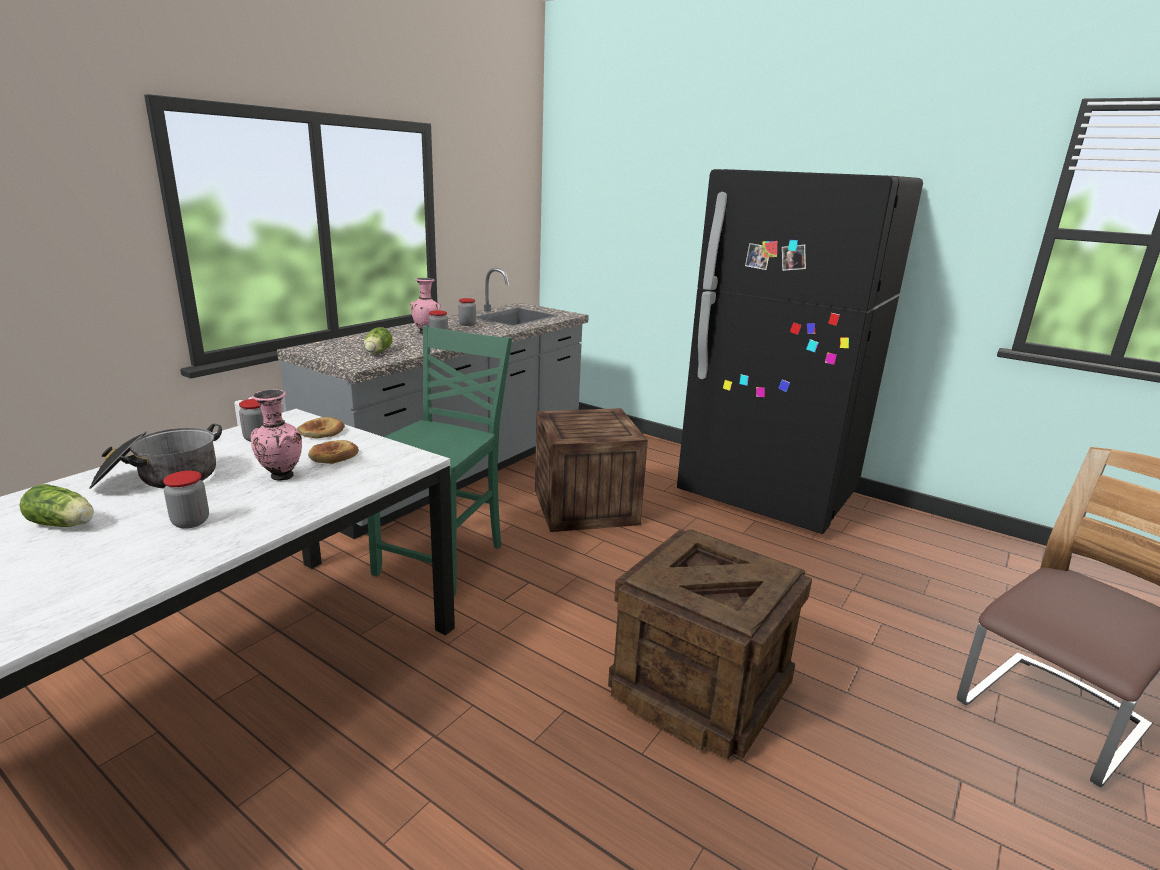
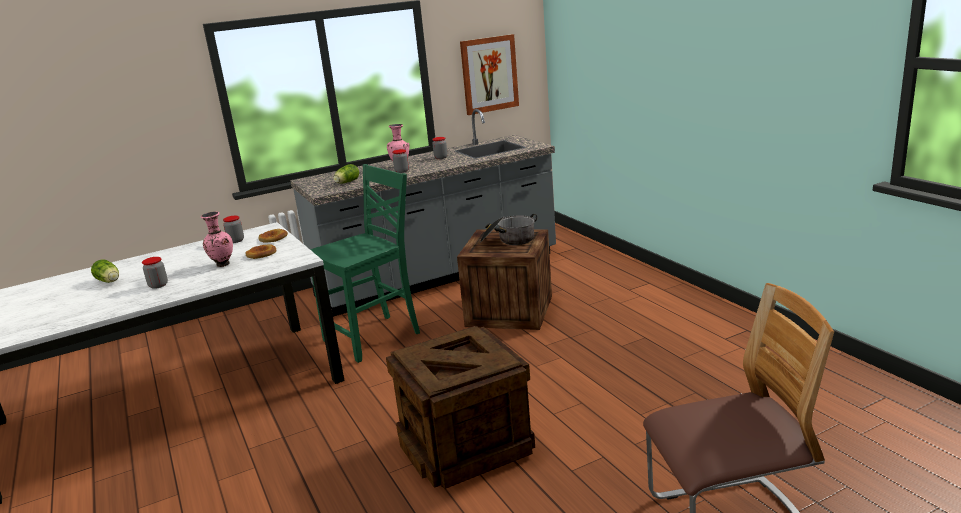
camera: 30 degrees right, 0 degrees up
(160, 478) = (168, 261): cooking pot -> cooking pot (508, 240)
(492, 229) = (489, 74): none -> picture
(767, 495) = (682, 317): black fridge -> none

